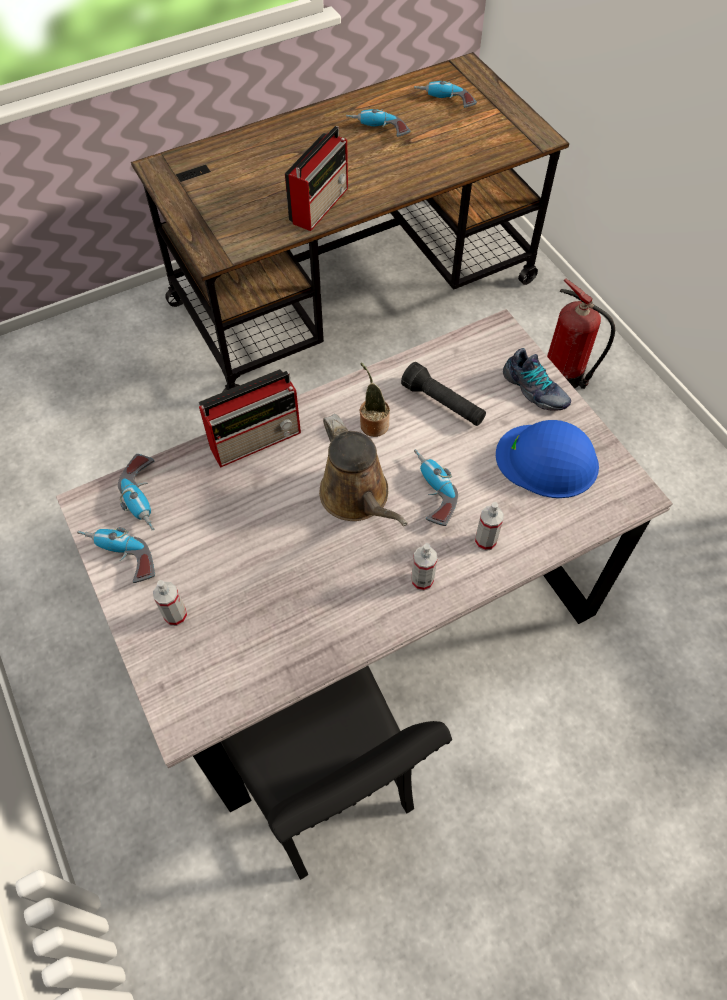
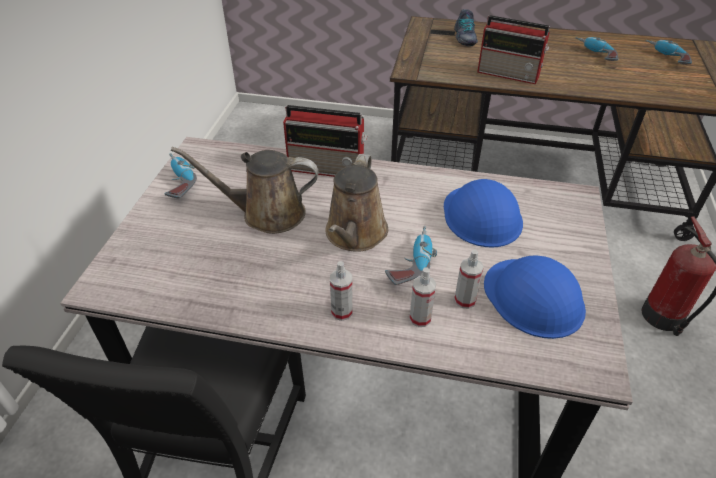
camera: 40 degrees right, 15 degrees down
(145, 497) = (228, 162): power drill -> none
(175, 615) = (168, 229): spray bottle -> spray bottle (465, 300)
(254, 530) = (267, 213): none -> brown watering can
(320, 204) = (509, 74): radio -> radio turned 45 degrees clockwise
(373, 423) = (415, 200): potted plant -> none
(443, 404) = (482, 216): black flashlight -> blue hard hat
(534, 390) = (570, 246): shoe -> shoe (464, 37)

